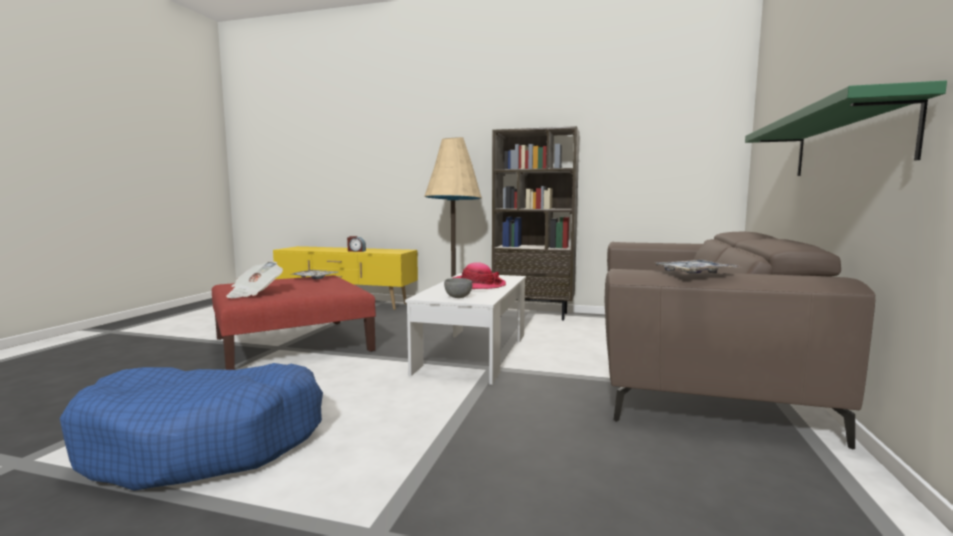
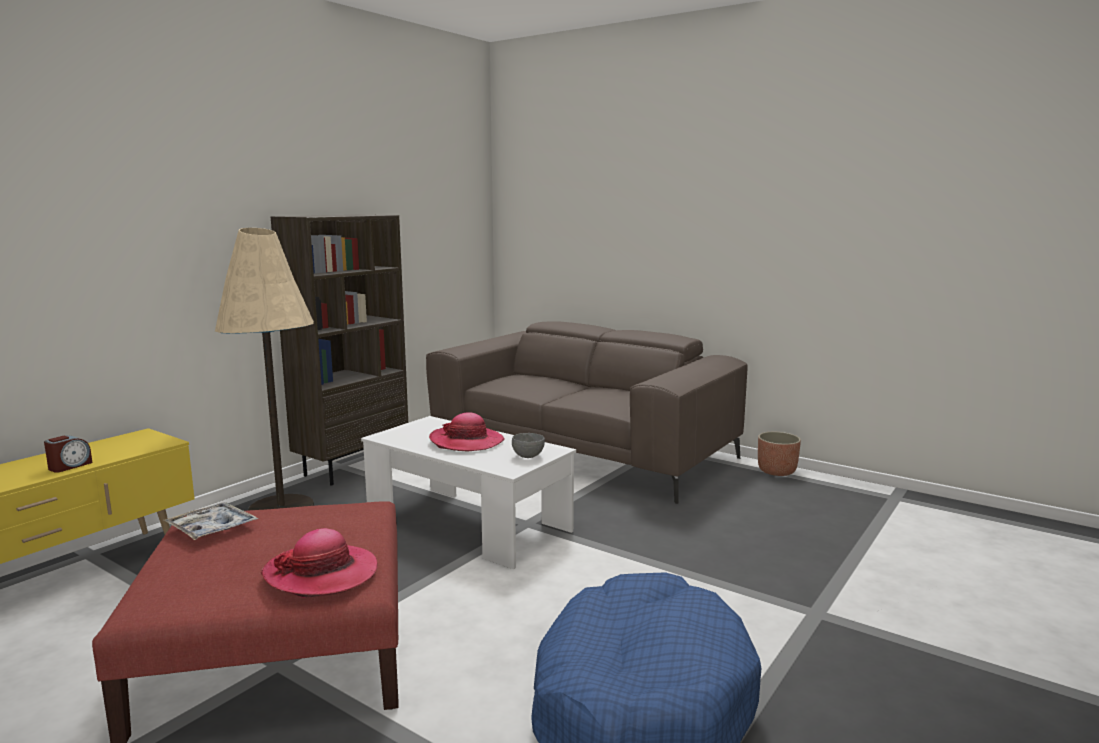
camera: 70 degrees left, 5 degrees up
(254, 294) = (321, 574): newspaper -> hat
(694, 273) = (686, 373): tray -> none
(847, 142) = (687, 262): green shelf -> none
(859, 485) = (777, 471): none -> planter

